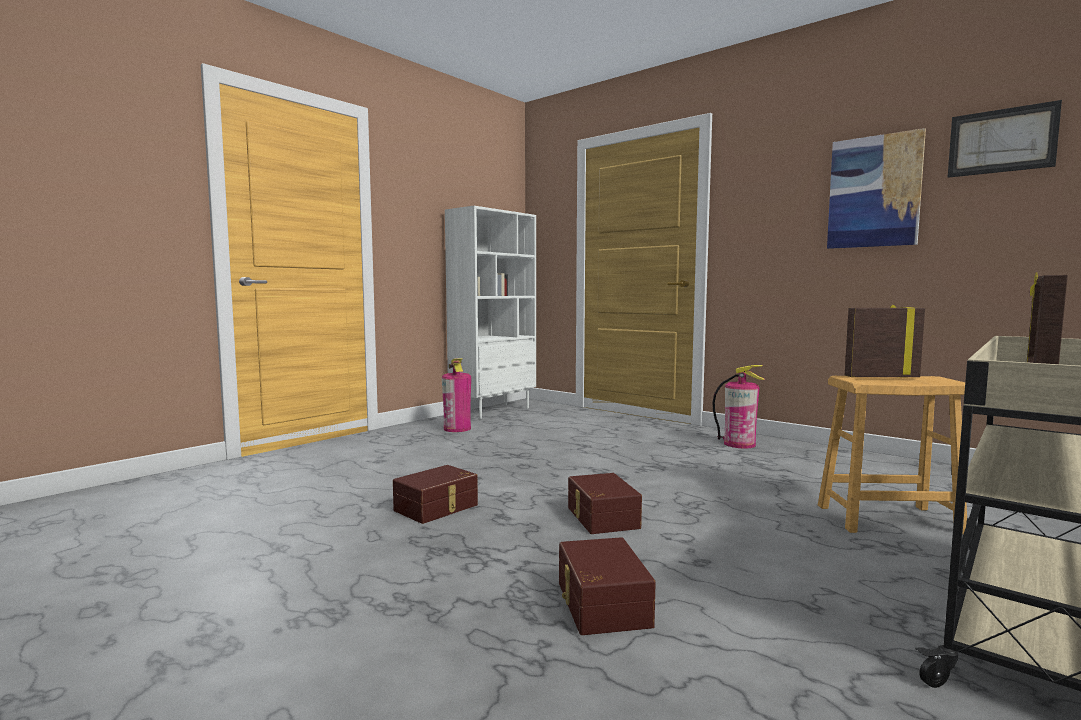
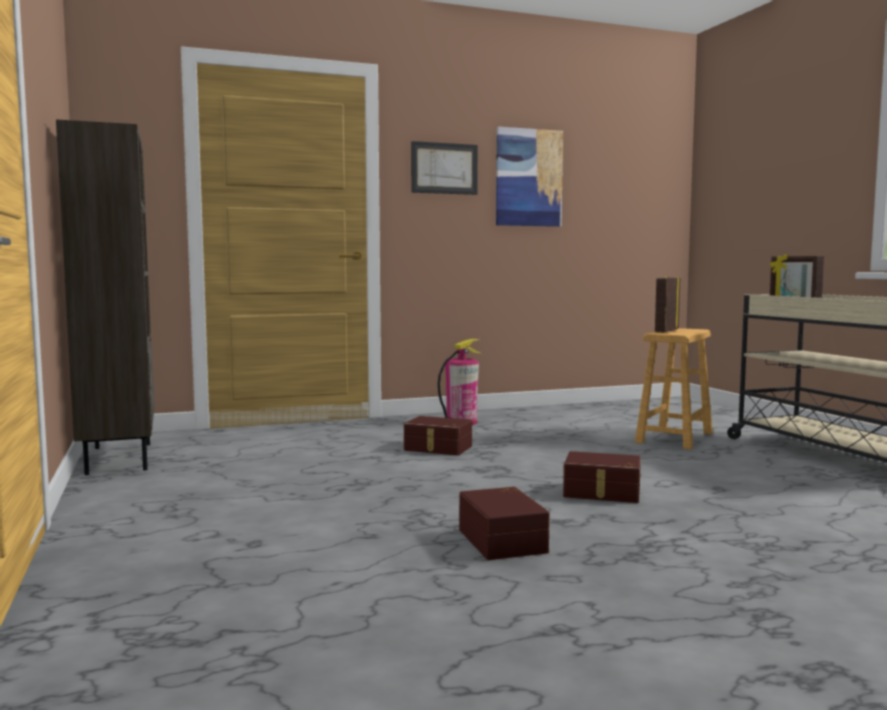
camera: 60 degrees left, 0 degrees up
(457, 429) = (172, 486): fire extinguisher -> none
(493, 411) = (118, 458): white bookcase -> brown bookcase
(600, 604) = (780, 526): brown storage box -> brown storage box (437, 448)
(1001, 141) = (605, 152): picture -> picture (444, 168)

